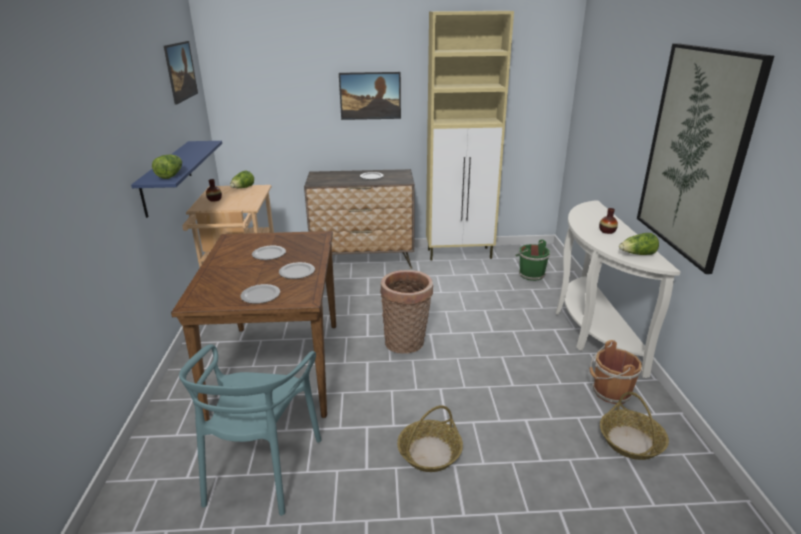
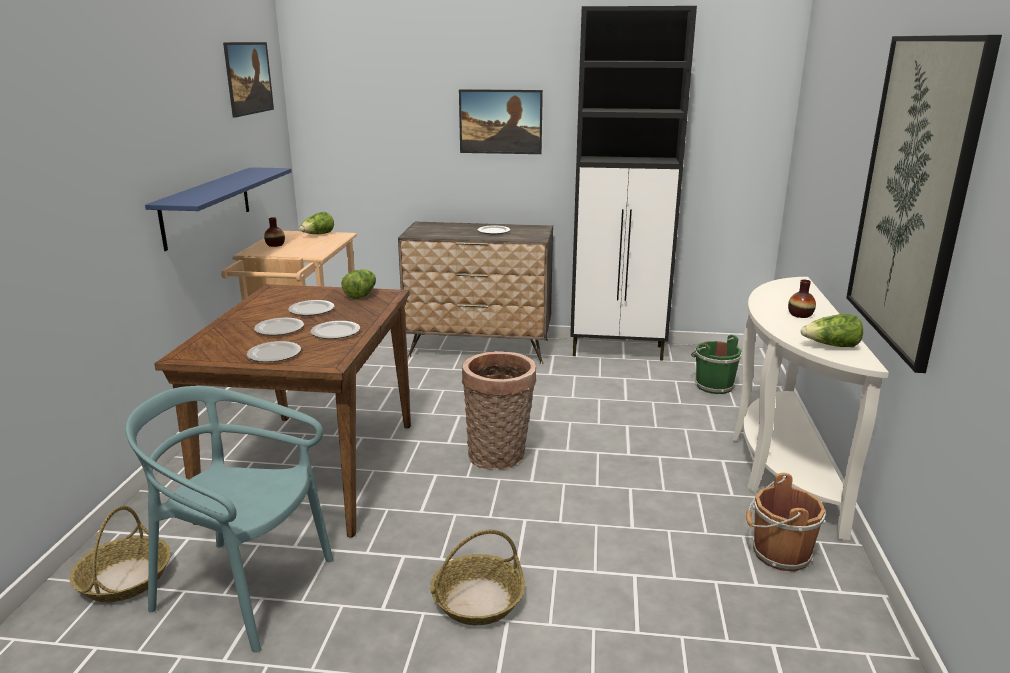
camera: 10 degrees right, 5 degrees down
(170, 175) = (198, 198): lettuce -> lettuce (361, 294)
(253, 273) = (280, 329): none -> plate
(261, 468) = (243, 589): turquoise chair -> turquoise chair turned 90 degrees clockwise
(460, 254) = (618, 351): beige cabinet -> black cabinet
(631, 441) = (788, 625): basket -> basket (124, 579)

